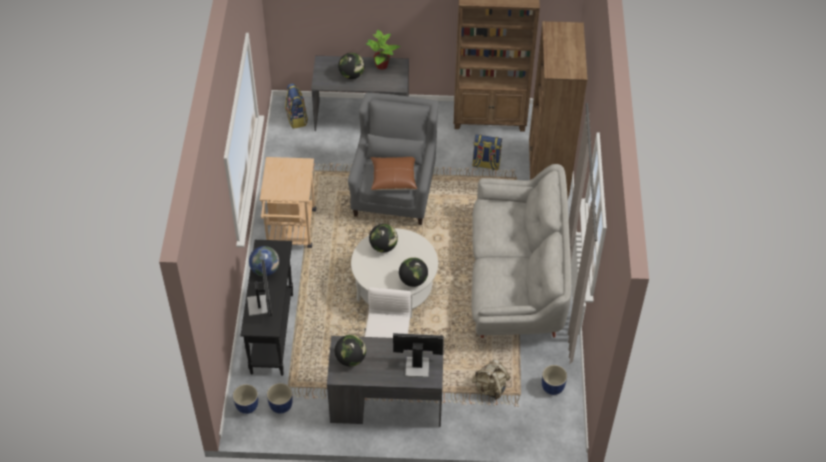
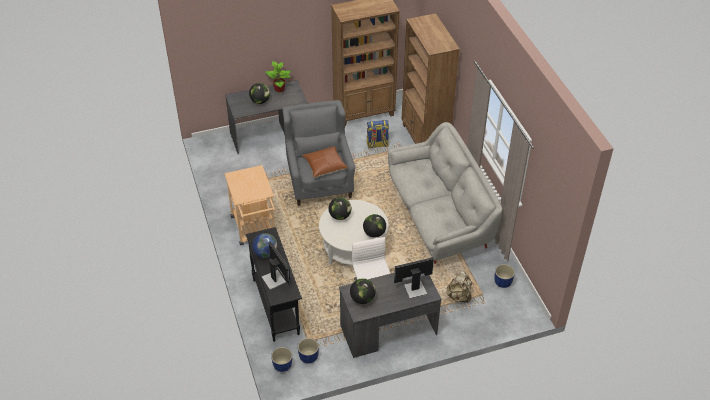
camera: 20 degrees left, 5 degrees down
(297, 119) = (220, 149): backpack -> none

